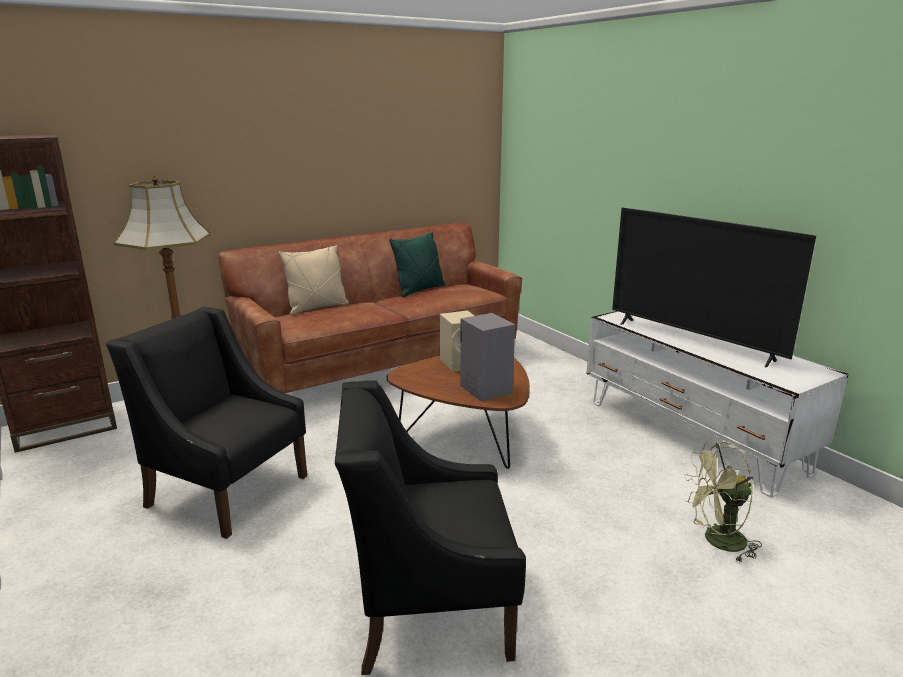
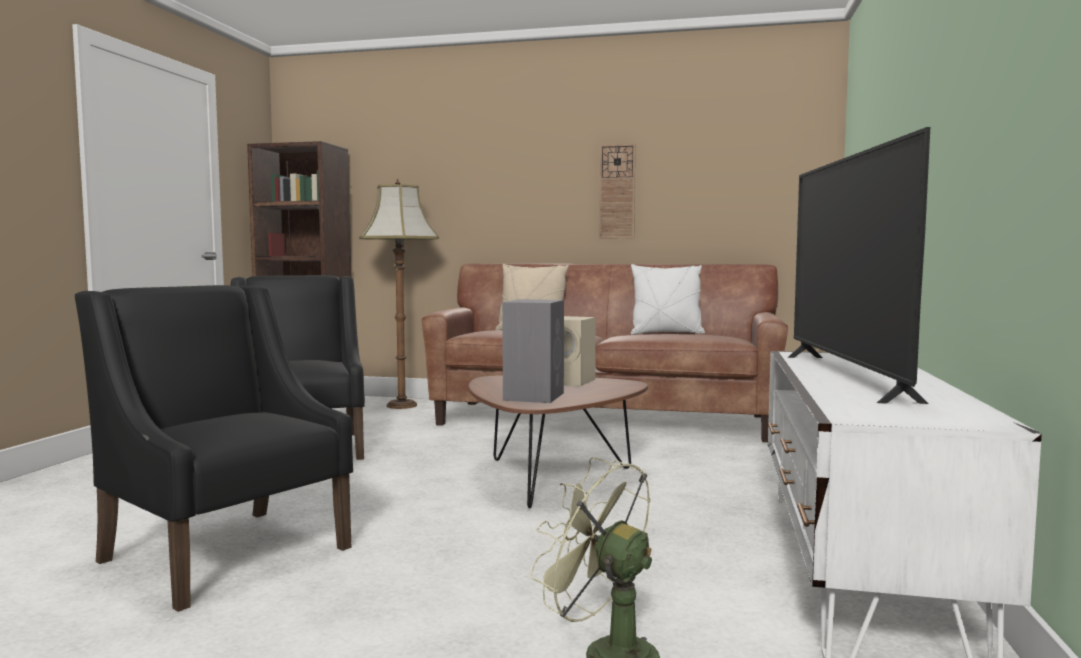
camera: 45 degrees right, 15 degrees down
(352, 171) = (617, 191): none -> wall clock
(419, 290) = (666, 333): green pillow -> white pillow

